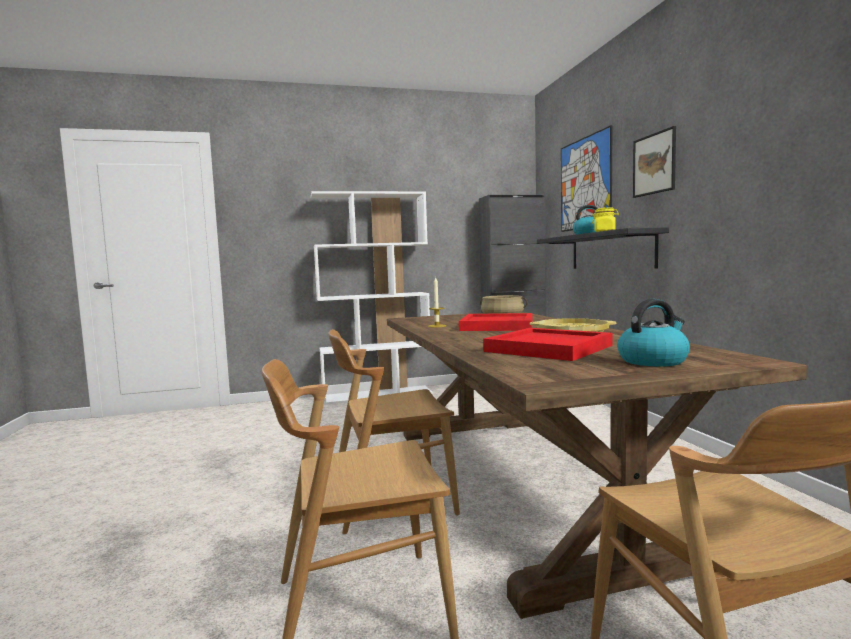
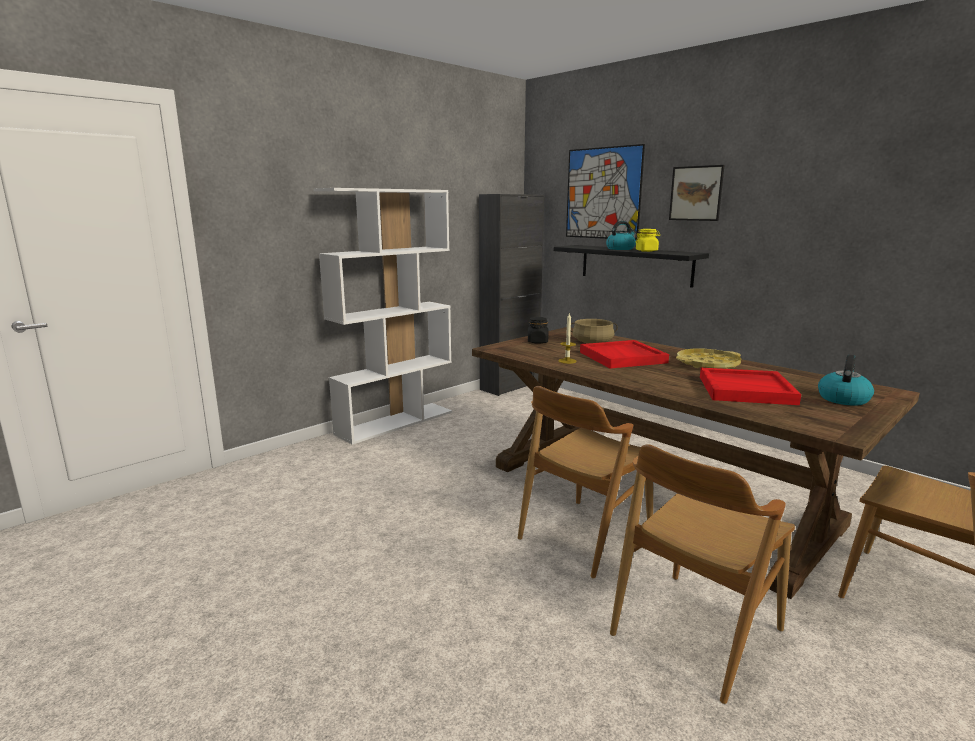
camera: 30 degrees left, 10 degrees up
(454, 316) = (537, 342): none -> black jar

